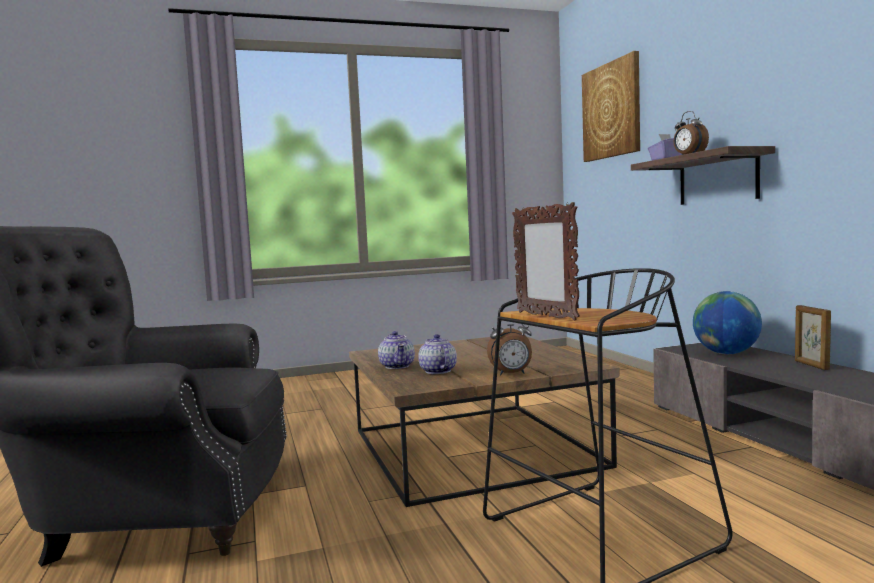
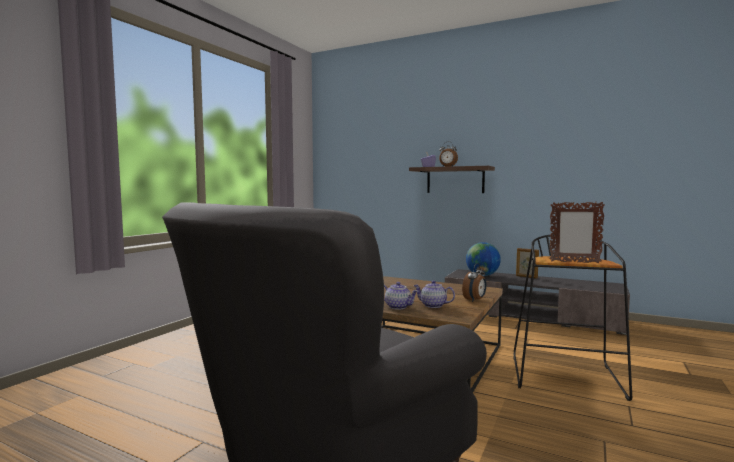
camera: 45 degrees left, 0 degrees up
(611, 110) = (367, 129): picture -> none

